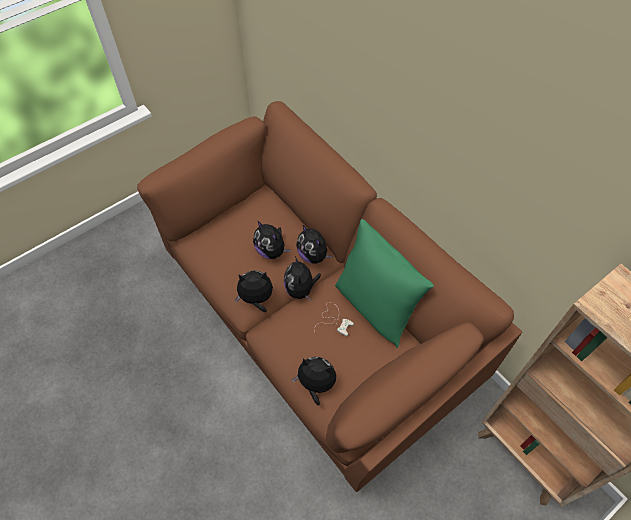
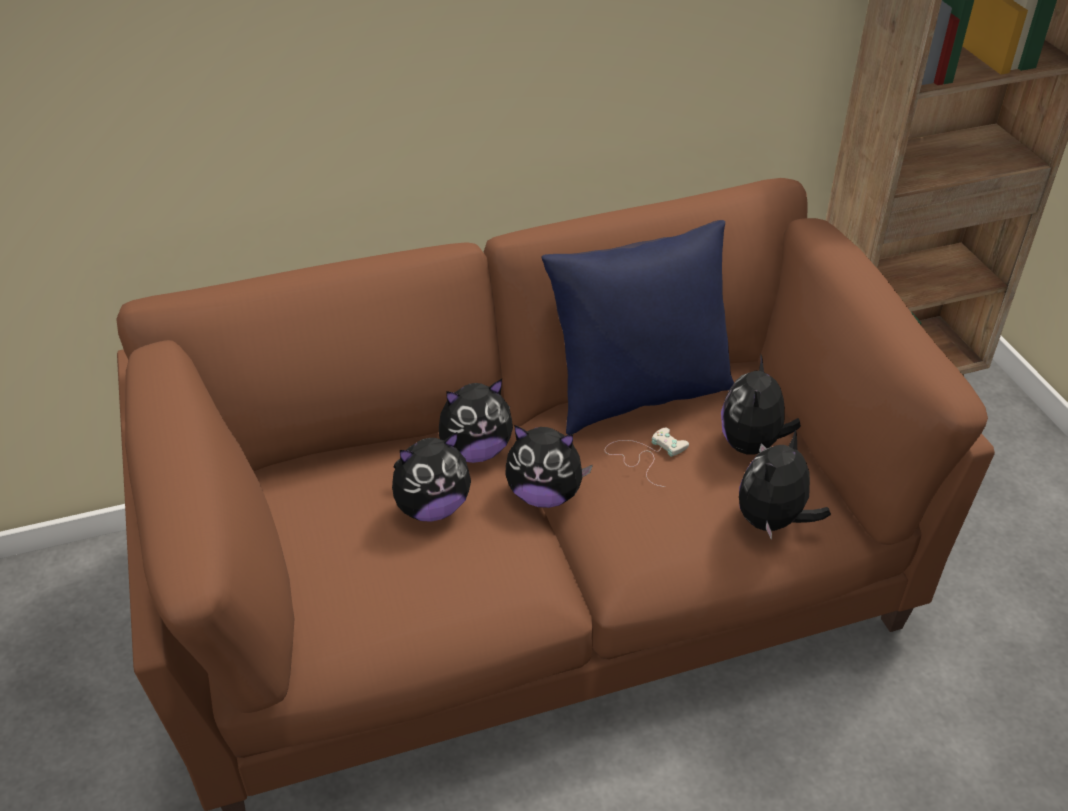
camera: 70 degrees left, 15 degrees down
(256, 299) = (537, 568): plush toy -> plush toy (753, 445)
(375, 306) = (638, 395): green pillow -> blue pillow

